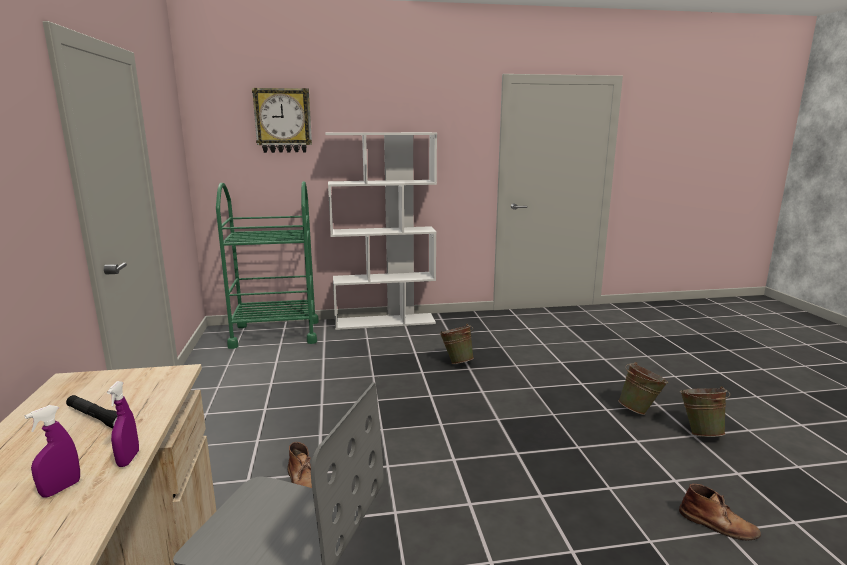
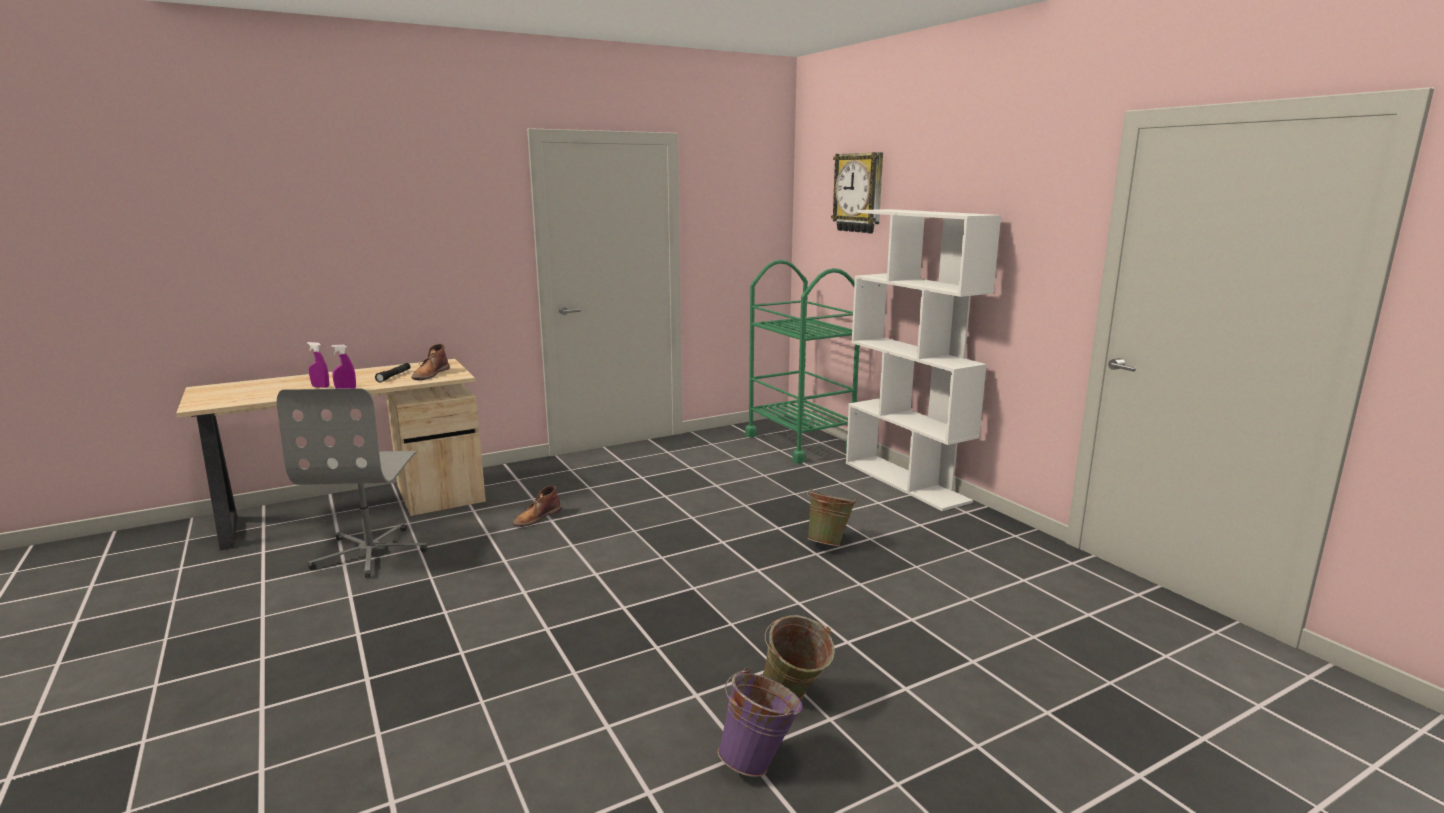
camera: 70 degrees right, 0 degrees up
(699, 432) = (759, 761): green bucket -> purple bucket
(718, 525) = (518, 758): brown boot -> brown boot (430, 374)

